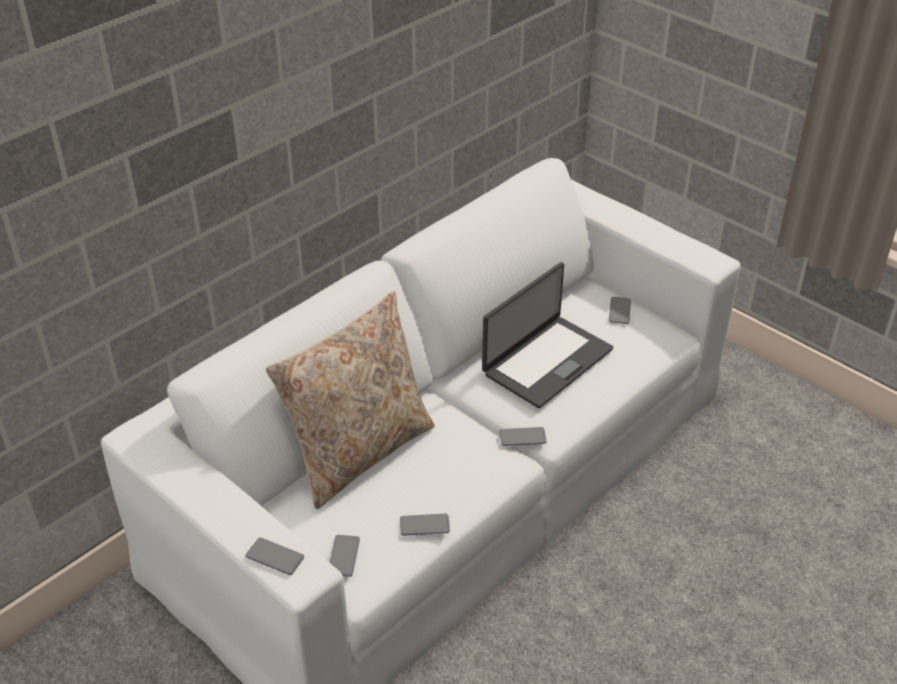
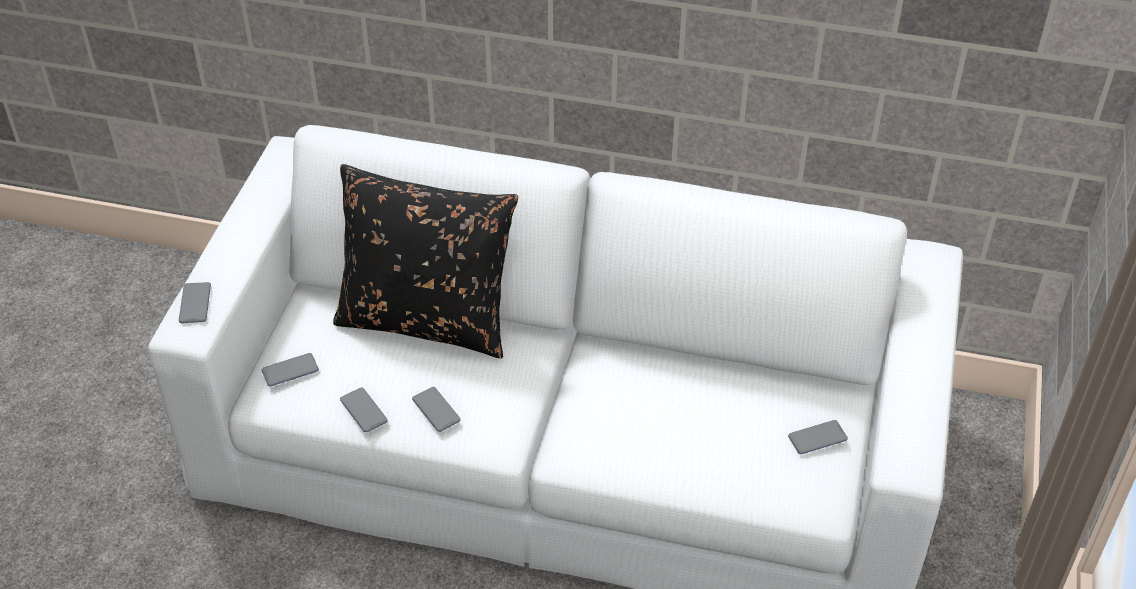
camera: 60 degrees right, 5 degrees up
(359, 452) = (428, 320): beige pillow -> black pillow
(522, 437) = (542, 436): phone -> phone (436, 410)
(546, 361) = (672, 406): laptop -> none

